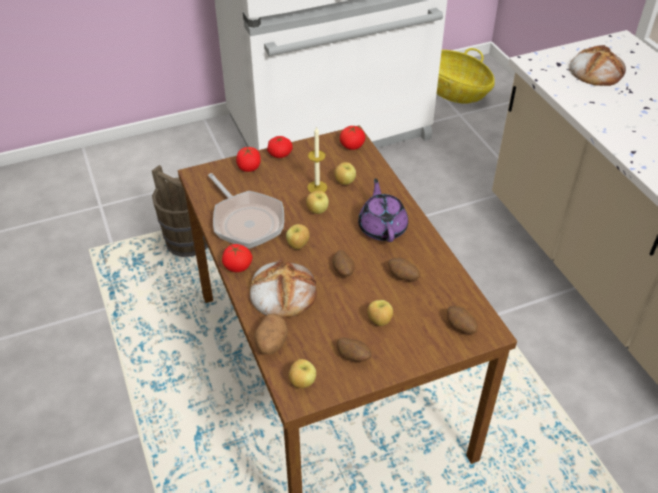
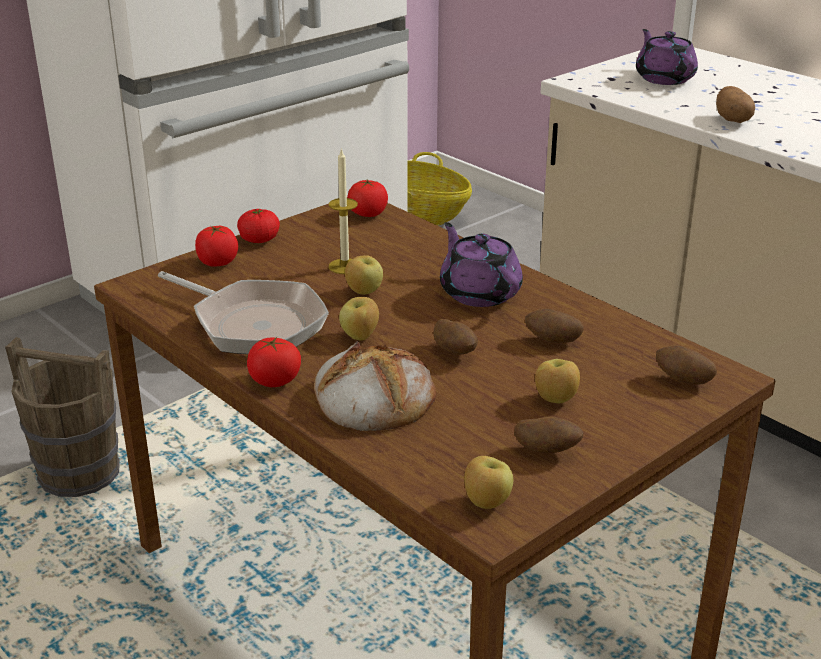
camera: 20 degrees left, 15 degrees down
(271, 343) = (398, 465): potato -> potato (733, 120)
(345, 182) = (384, 253): apple -> none
(596, 71) = (664, 78): bread -> purple teapot

